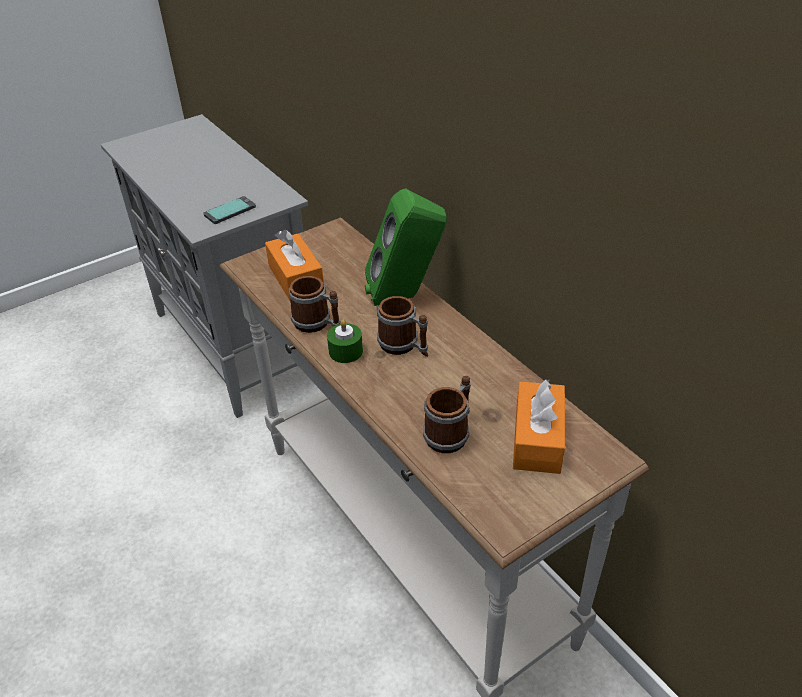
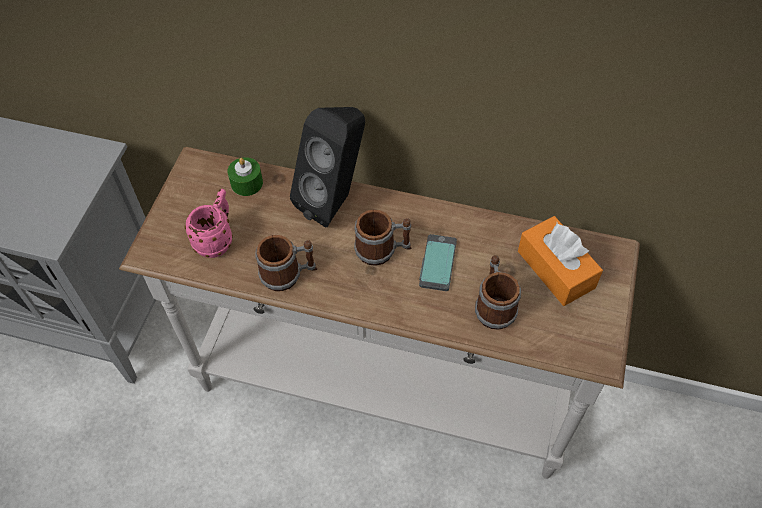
camera: 40 degrees left, 15 degrees up
(229, 211) = (55, 199): phone -> phone (437, 263)
(296, 278) = (217, 239): orange tissue box -> pink mug
(346, 351) = (340, 286): green candle -> green candle (246, 183)
(406, 297) = (335, 200): green speaker -> black speaker

